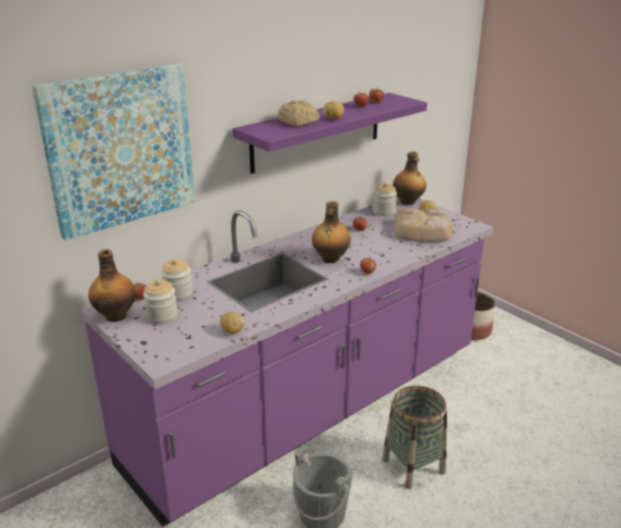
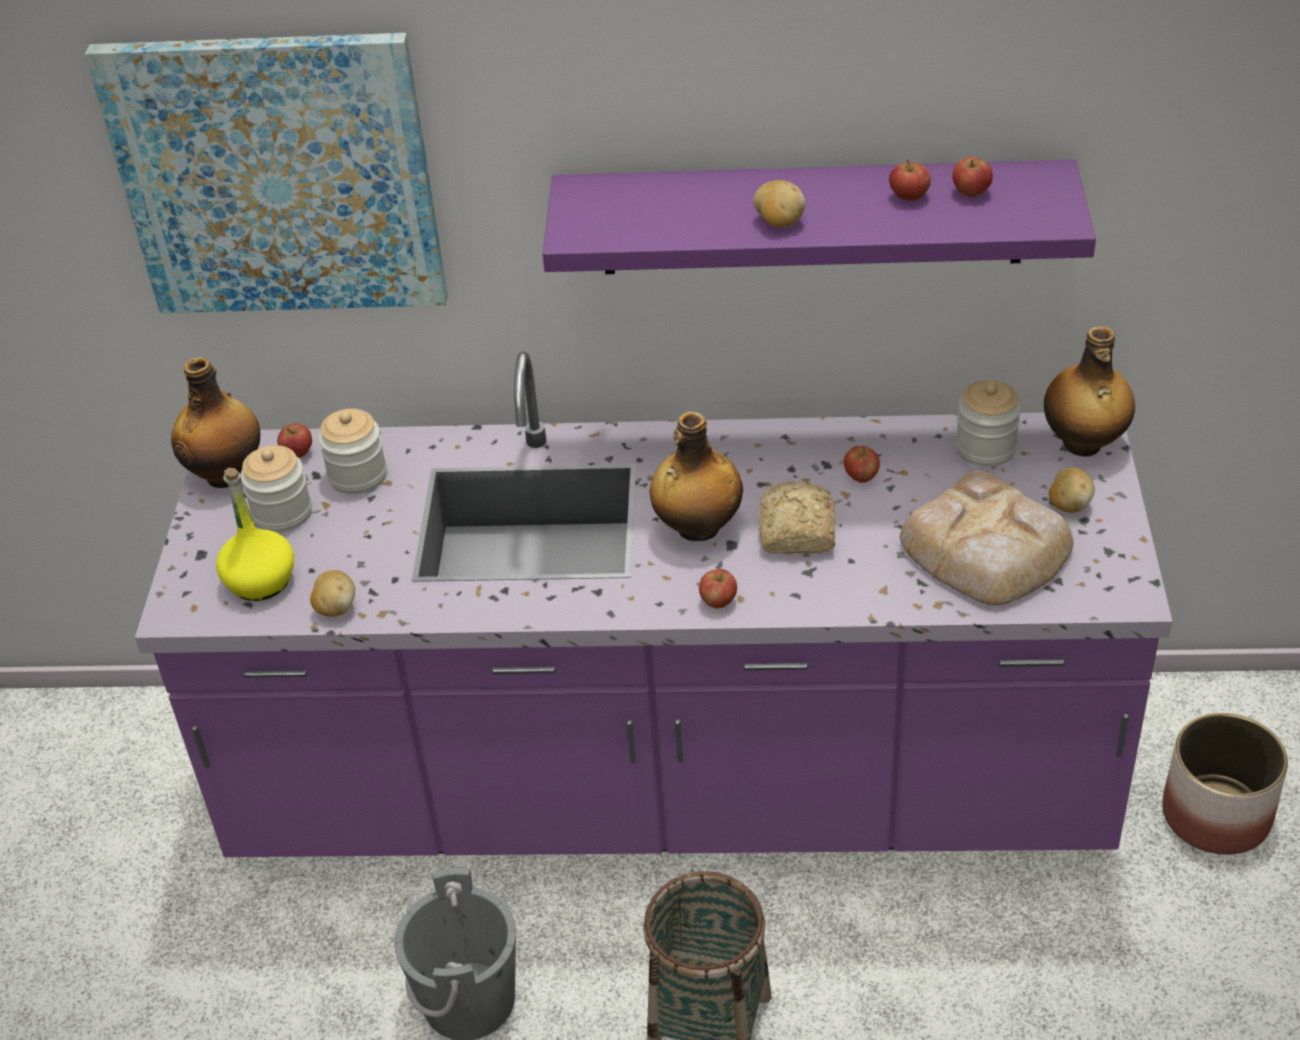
camera: 45 degrees right, 15 degrees up
(186, 338) = (261, 581): none -> yellow bottle
(298, 122) = (692, 206): bread -> bread (796, 533)

